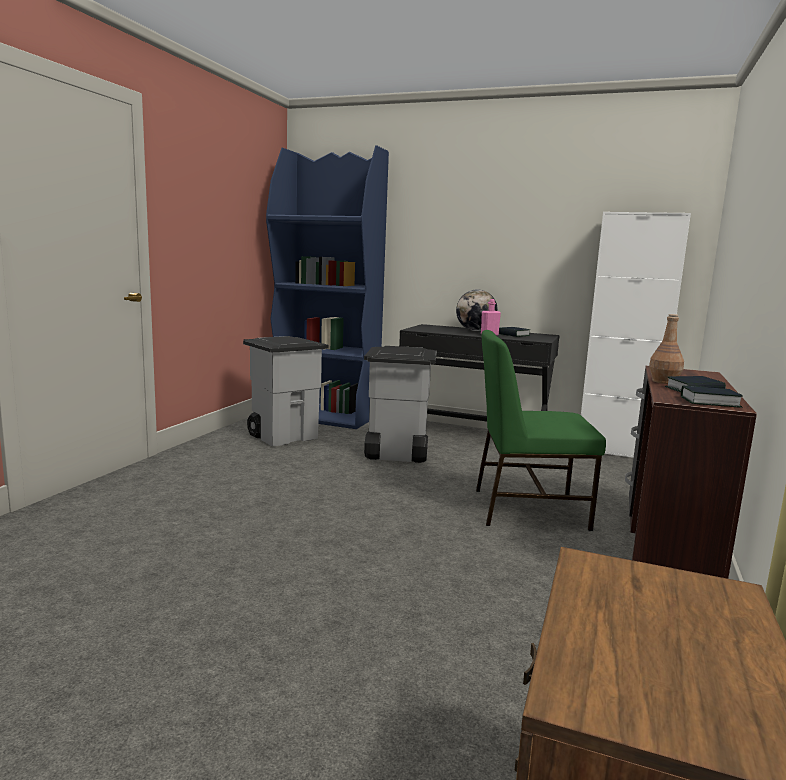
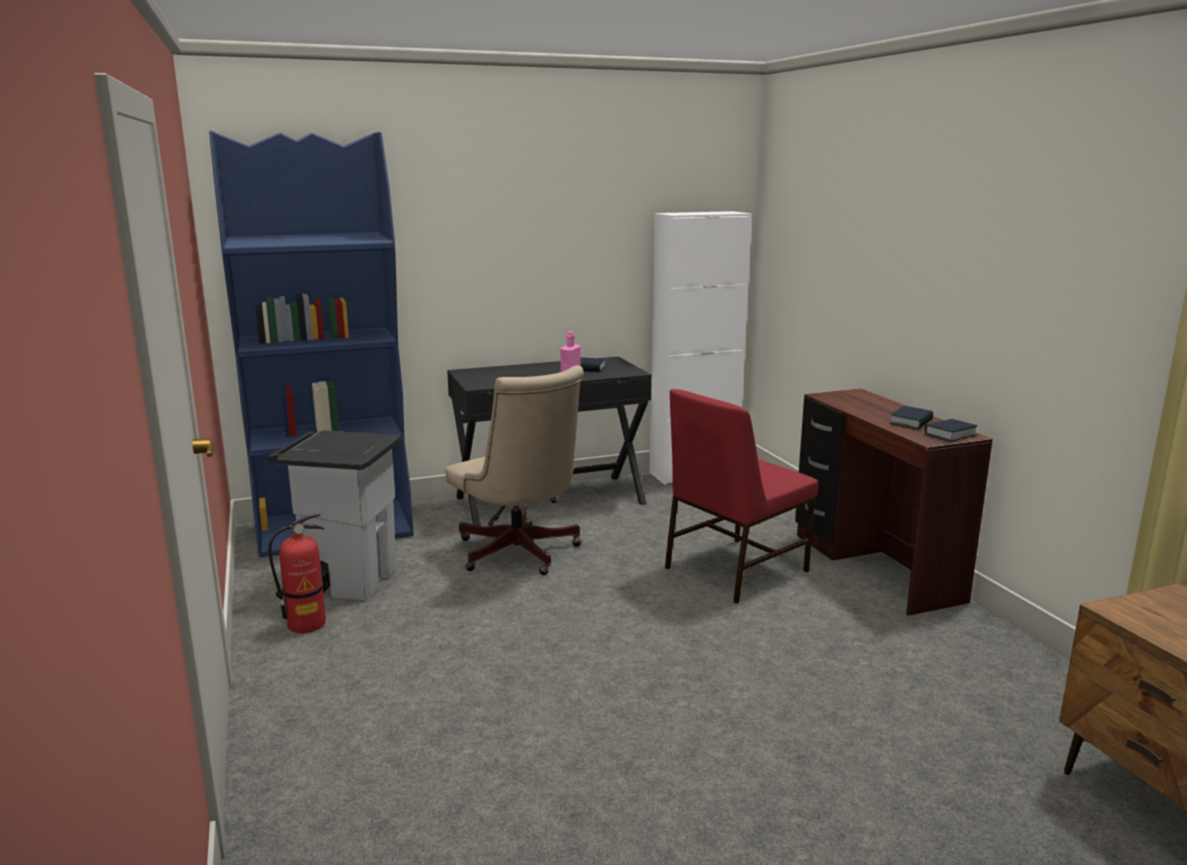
camera: 40 degrees left, 5 degrees up
(228, 446) = (306, 624): none -> fire extinguisher
(396, 454) = (520, 554): grey trash can -> beige office chair
(475, 330) = (535, 370): globe -> none
(527, 508) = (733, 570): green chair -> red chair
(663, 381) = (870, 416): brown bottle -> none

